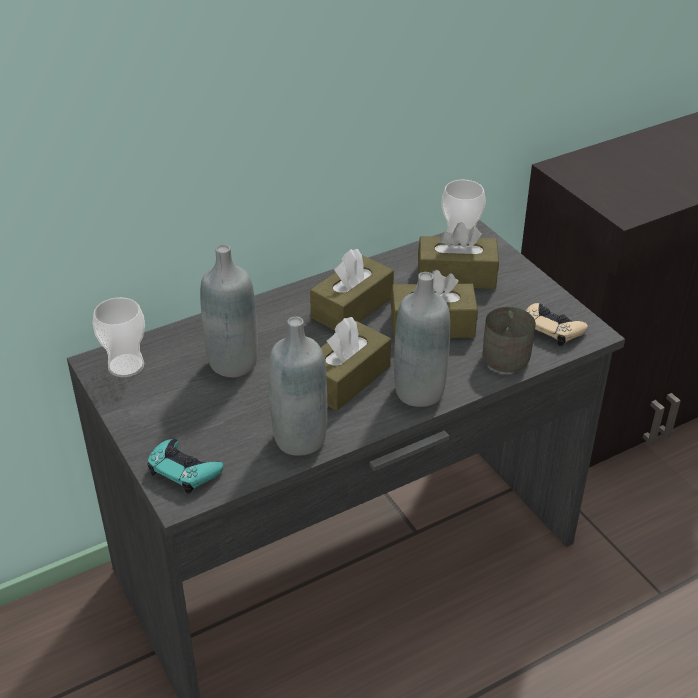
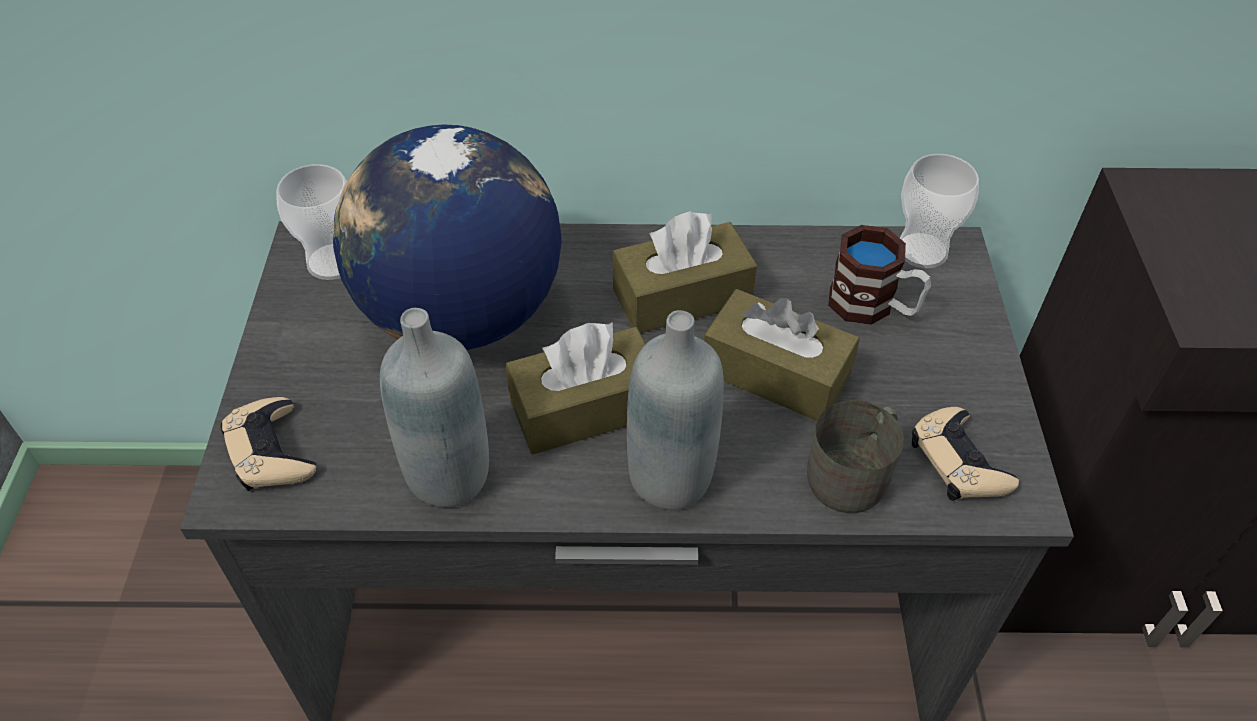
camera: 30 degrees right, 10 degrees up
(184, 470) = (271, 452): turquoise game controller -> beige game controller
(233, 363) = (460, 315): grey bottle -> globe
(456, 276) = (873, 306): brown tissue box -> mug

